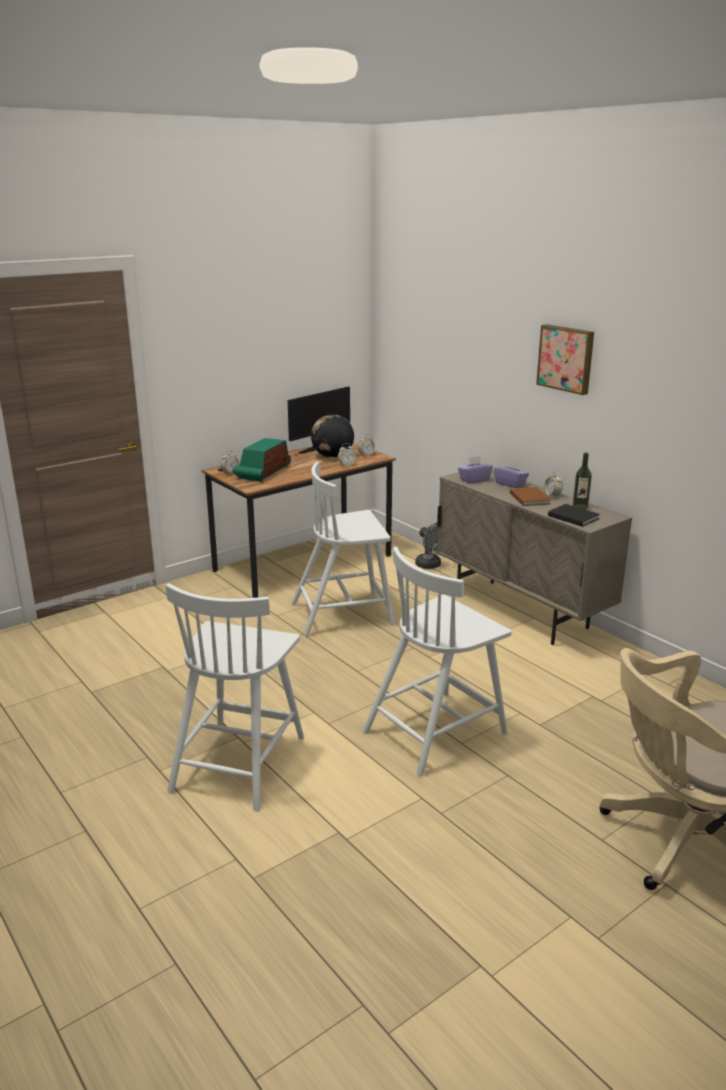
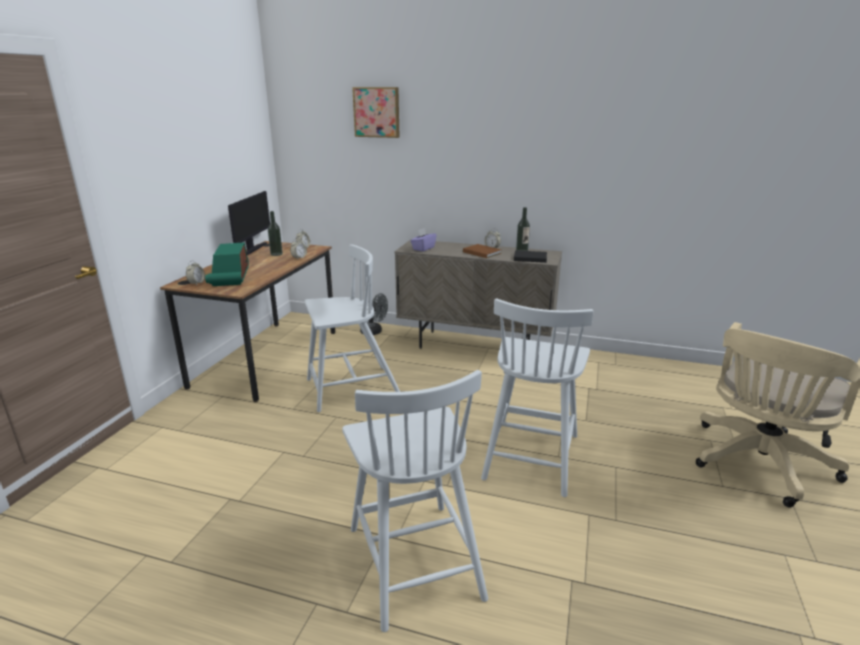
camera: 35 degrees left, 0 degrees up
(332, 456) = (276, 254): globe -> bottle
(344, 614) = (351, 388): white chair -> white chair turned 150 degrees counterclockwise
(510, 484) = (452, 246): purple tissue box -> none
(566, 358) = (489, 136): picture -> picture (377, 112)

